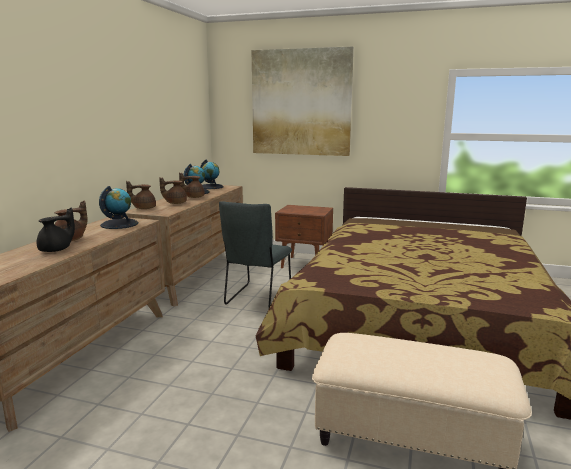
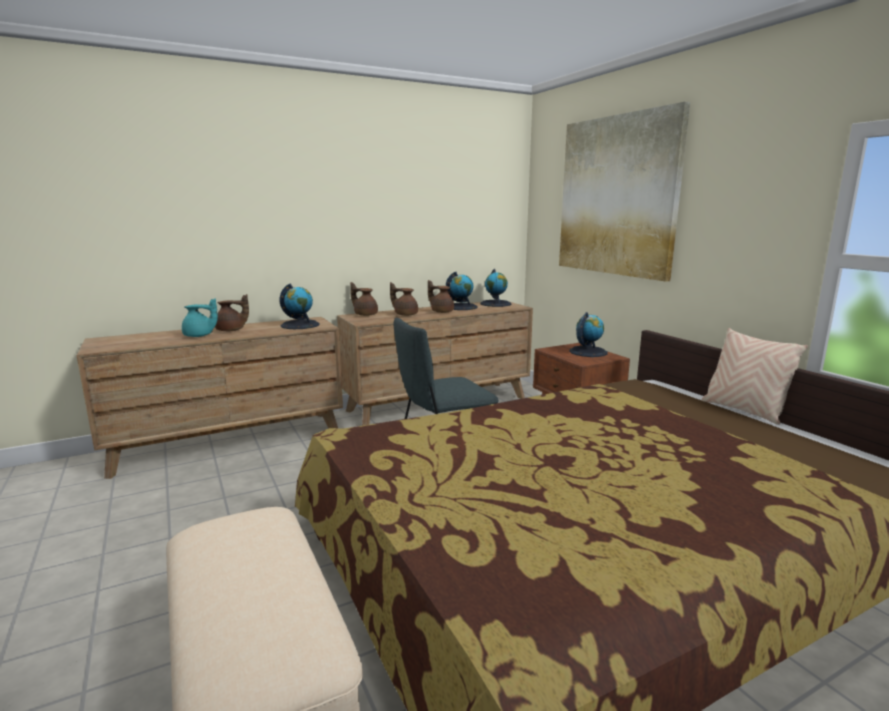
camera: 45 degrees right, 0 degrees up
(56, 250) = (199, 336): black teapot -> turquoise teapot
(306, 208) = (588, 352): none -> globe
(421, 220) = (744, 411): none -> beige pillow

